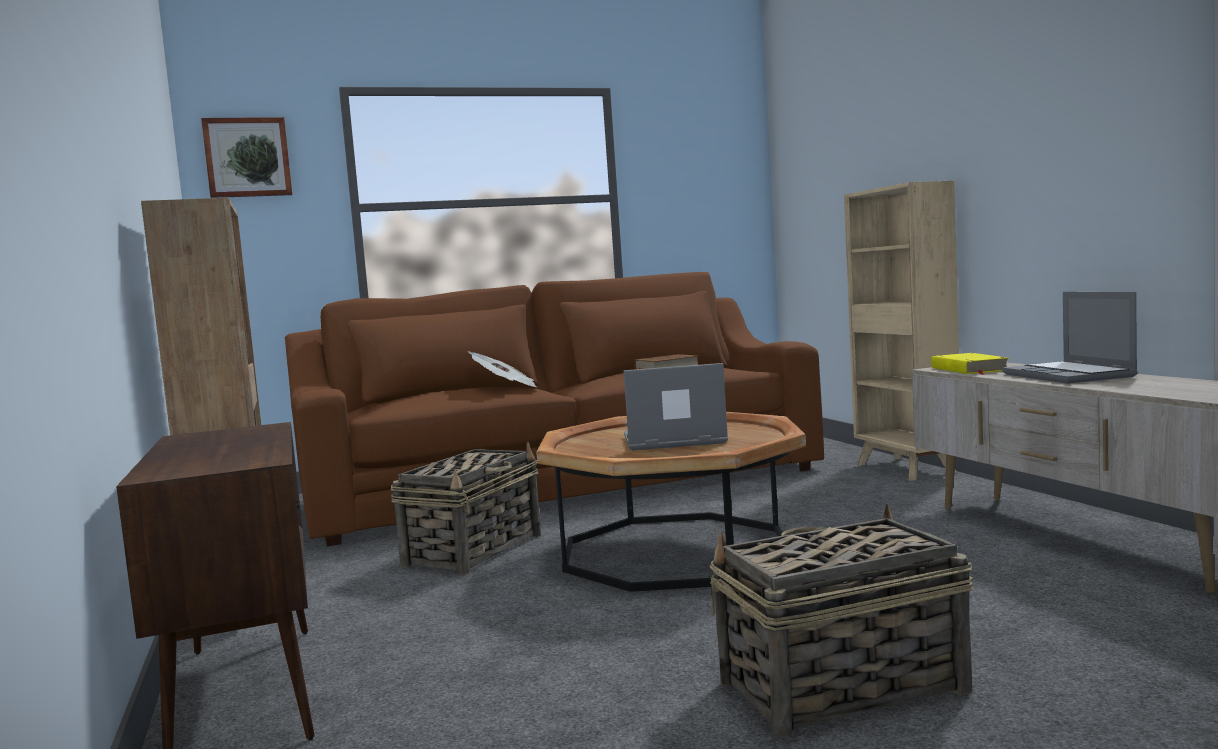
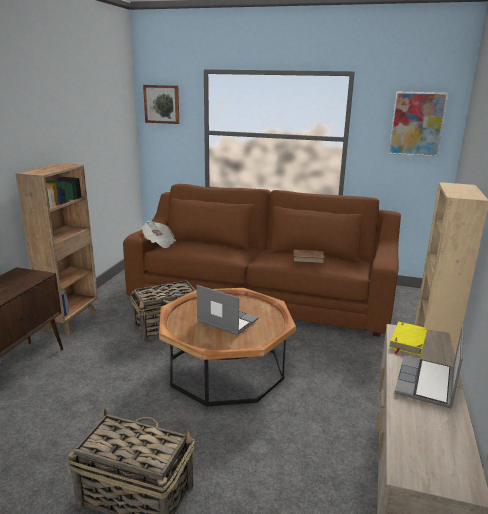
camera: 35 degrees right, 15 degrees up
(506, 388) = (223, 249): newspaper -> newspaper (159, 243)
(711, 165) = (416, 124): none -> picture

